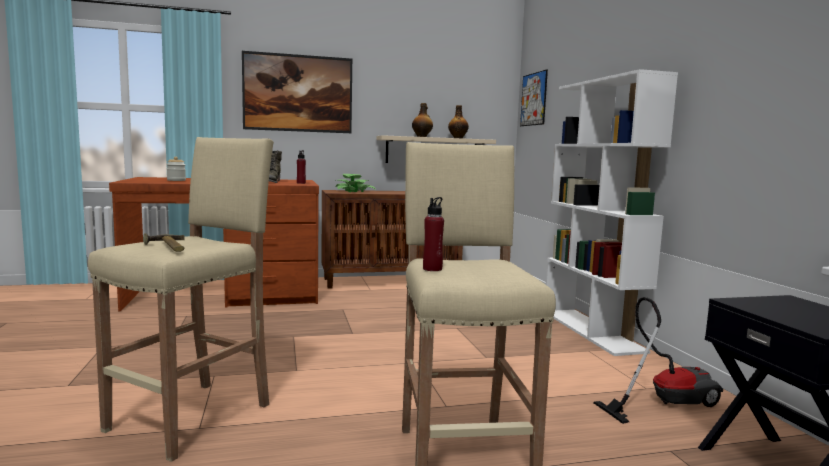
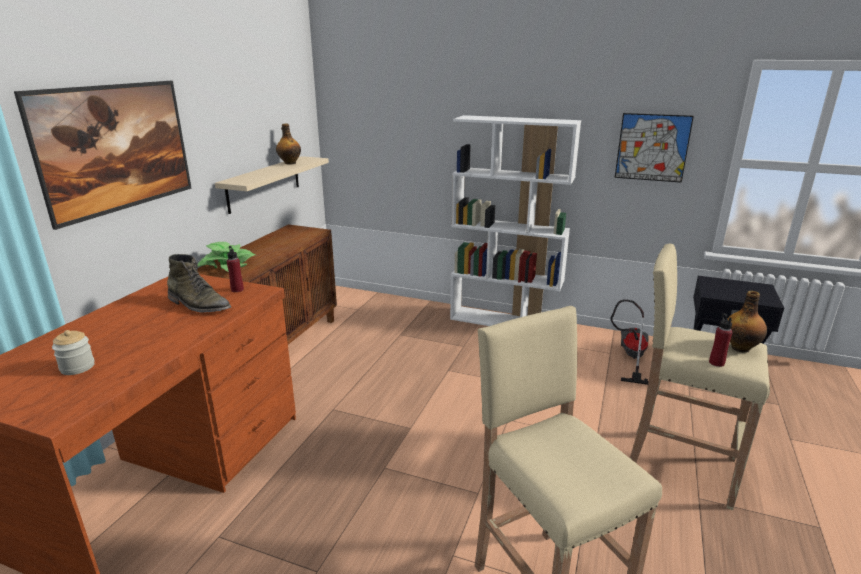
camera: 55 degrees left, 15 degrees up
(168, 248) = (592, 467): hammer -> none
(422, 137) = (264, 172): bottle -> bottle (740, 347)
(533, 99) = (352, 108): picture -> picture (652, 147)

